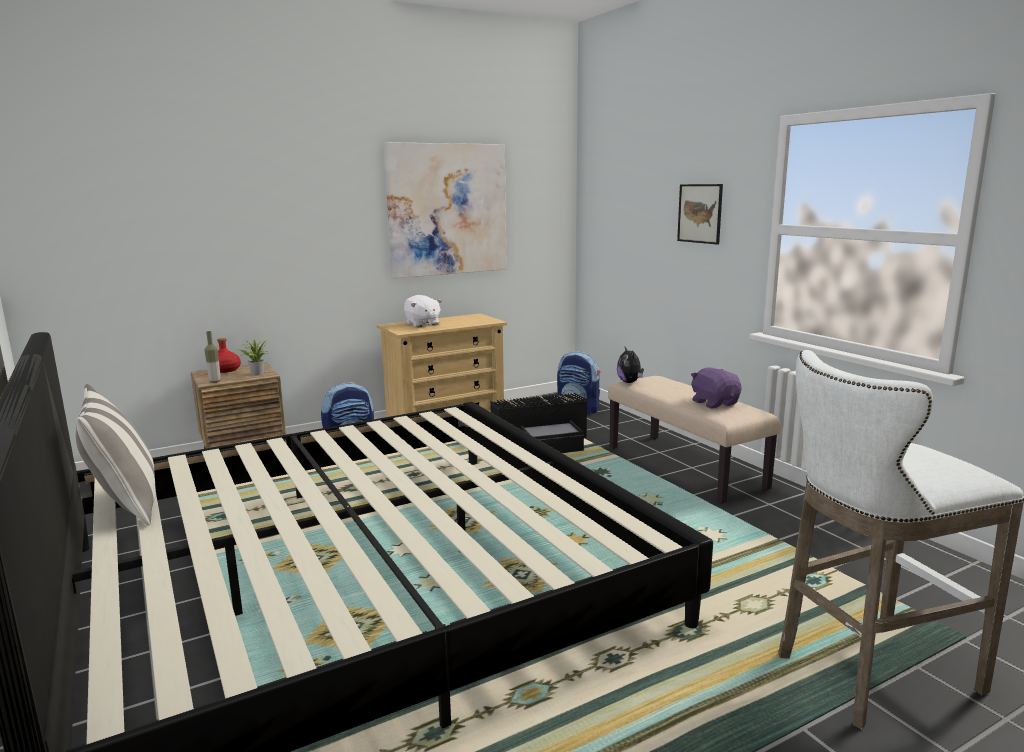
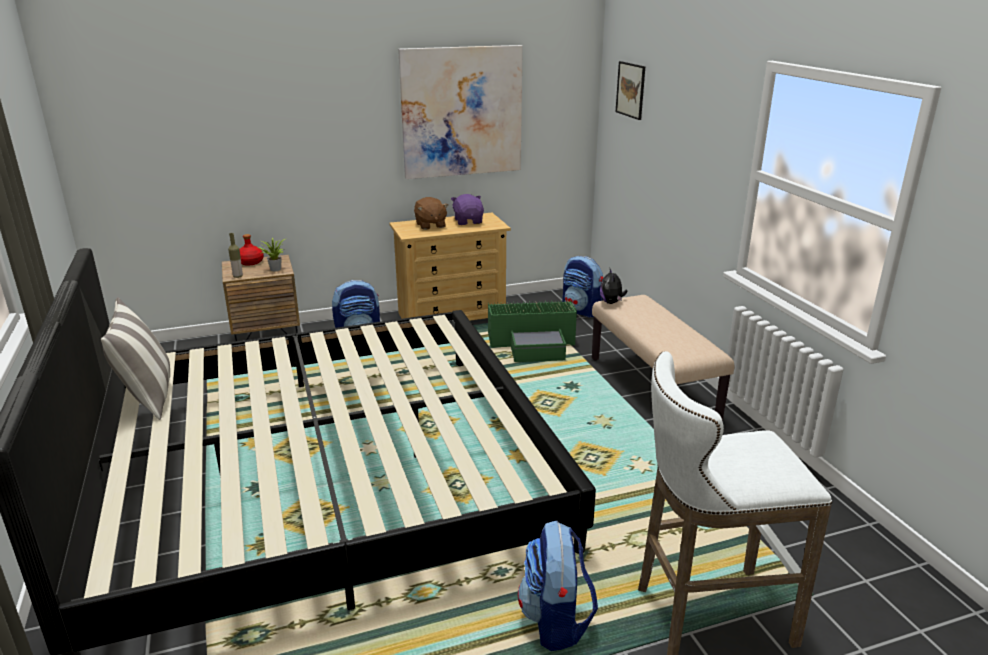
camera: 10 degrees right, 10 degrees up
(422, 324) = (430, 225): white plush toy -> brown plush toy
(543, 439) = (534, 343): black storage box -> green storage box
(700, 213) = (696, 141): picture -> picture (630, 90)
(704, 705) = (556, 621): none -> backpack
(714, 403) = (677, 337): purple plush toy -> purple plush toy (468, 221)

